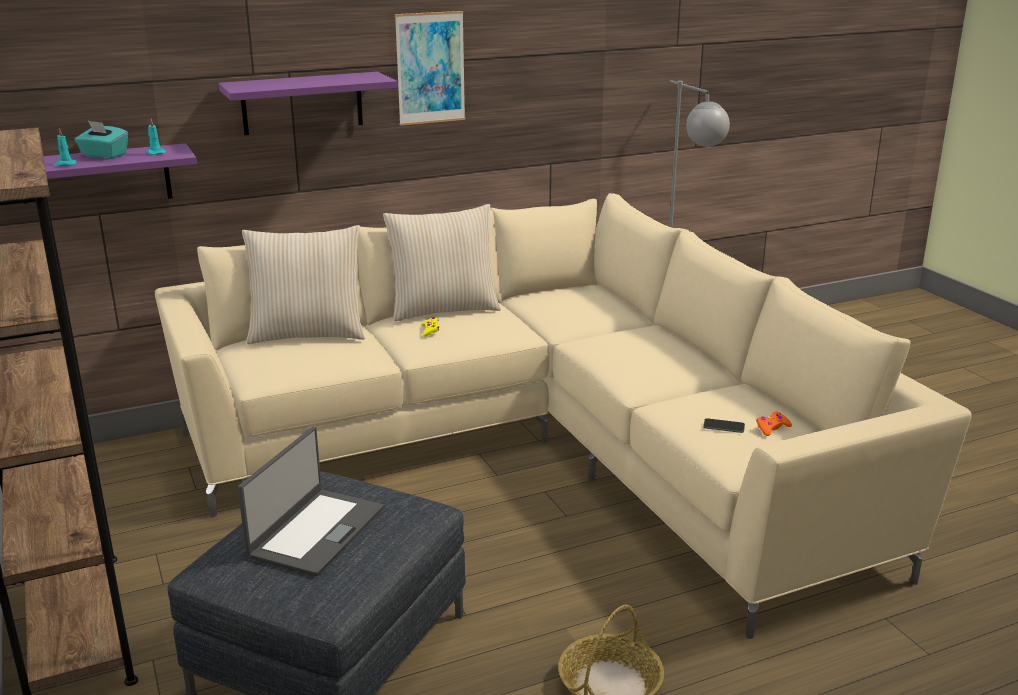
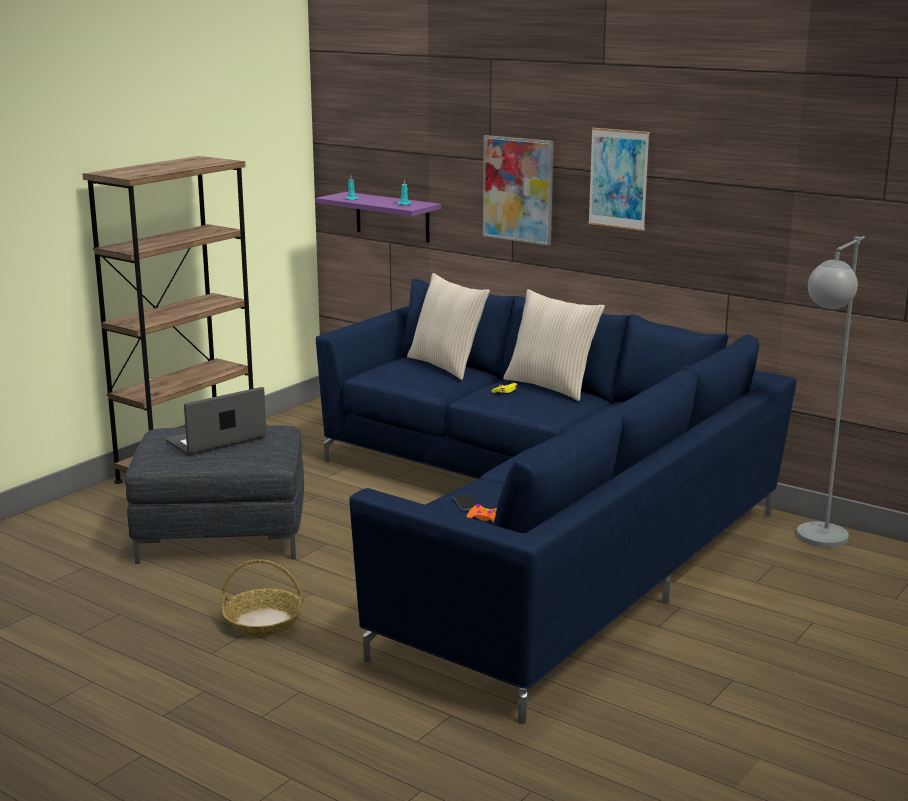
camera: 60 degrees right, 5 degrees down
(104, 156) = (382, 200): turquoise tissue box -> none
(302, 103) = (518, 189): purple shelf -> picture
(315, 531) = (217, 440): laptop -> laptop turned 150 degrees clockwise
(542, 451) = (541, 530): beige sofa -> blue sofa

